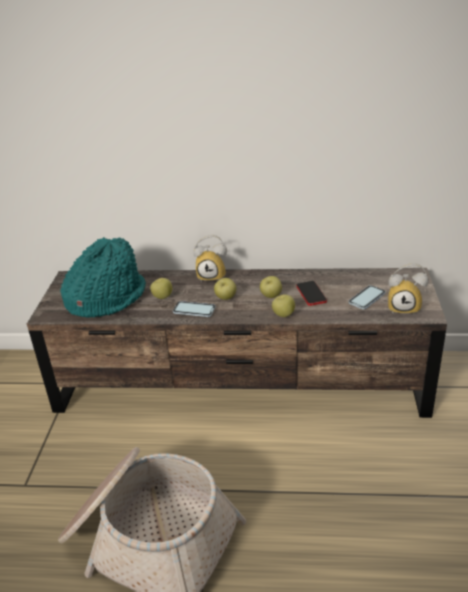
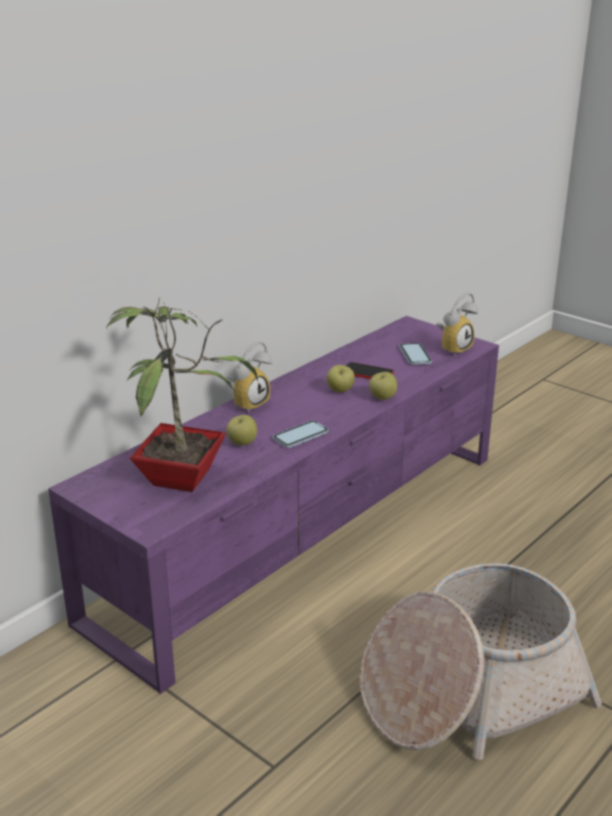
camera: 55 degrees left, 5 degrees down
(106, 298) = (182, 476): turquoise hat -> potted plant
(226, 298) = (305, 412): apple -> none
(241, 383) = (307, 532): brown tv stand -> purple tv stand

